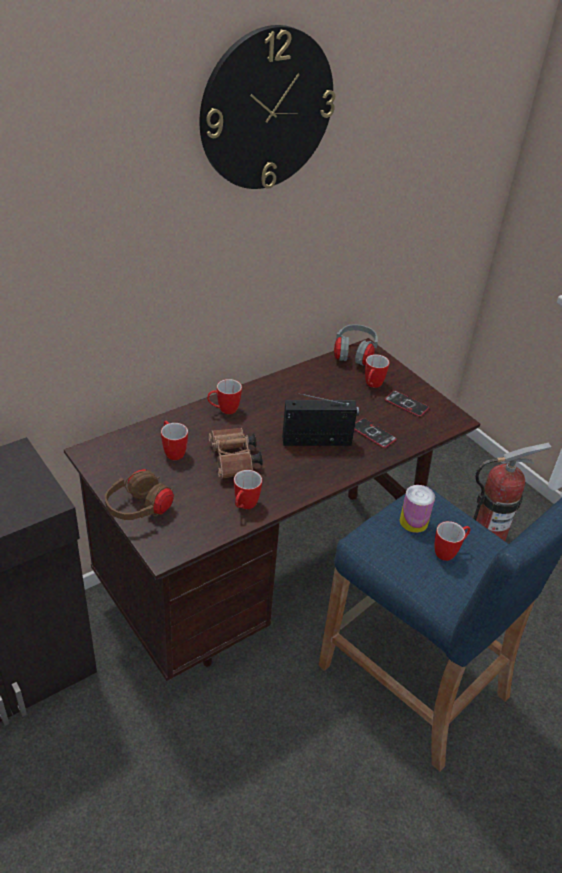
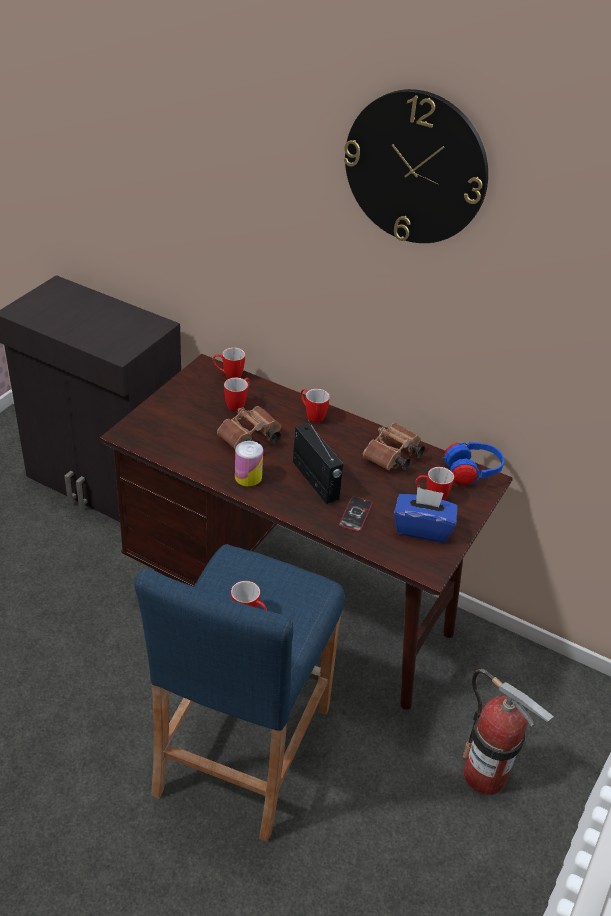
camera: 65 degrees right, 0 degrees up
(139, 509) = (161, 408): brown headphones -> none
(244, 506) = (200, 460): mug -> mug (228, 375)
(311, 386) = (392, 457): none -> brown binoculars
(354, 355) = (470, 474): grey headphones -> blue headphones
(406, 404) = (422, 528): phone -> blue tissue box
(413, 522) = (273, 583): can -> can (248, 477)

